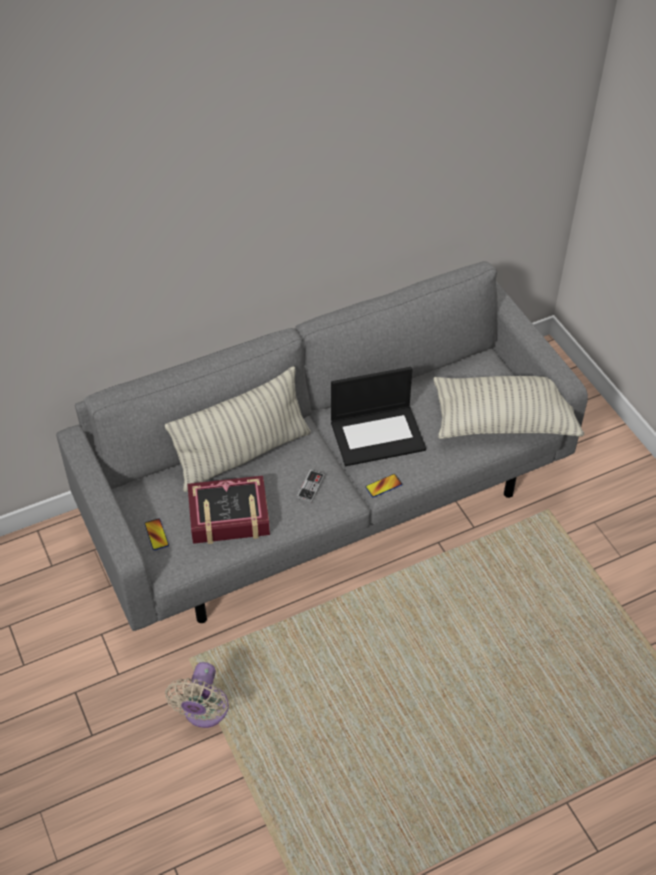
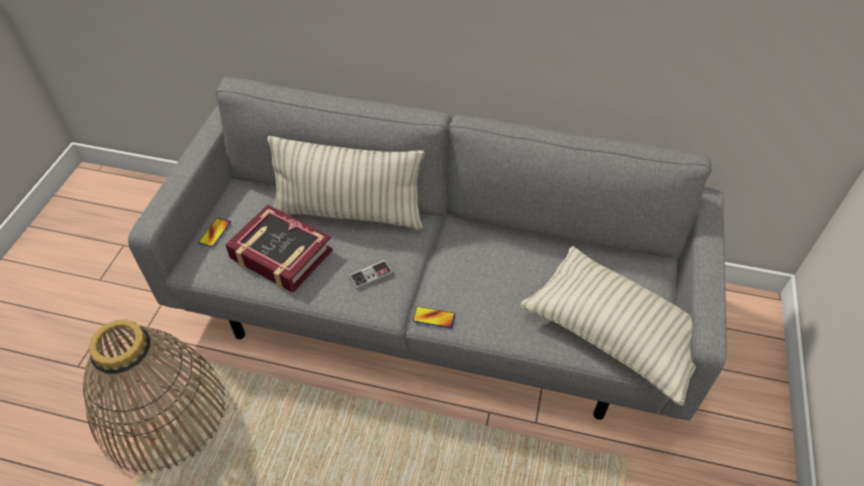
camera: 40 degrees right, 0 degrees up
(204, 712) = (162, 412): beige fan -> basket
(378, 434) = (477, 268): laptop -> none

